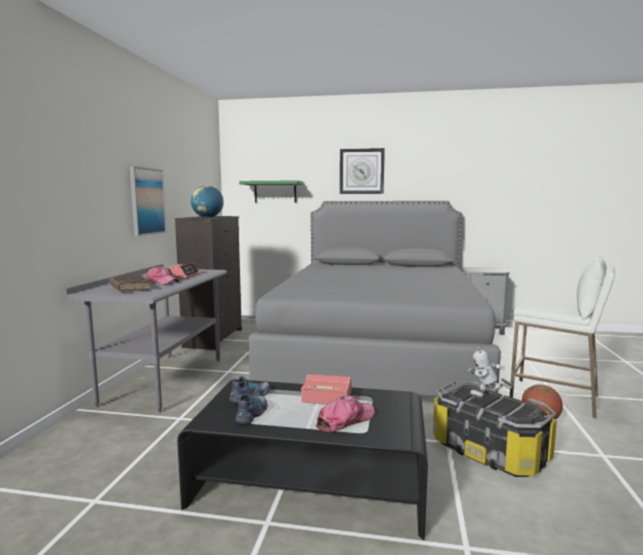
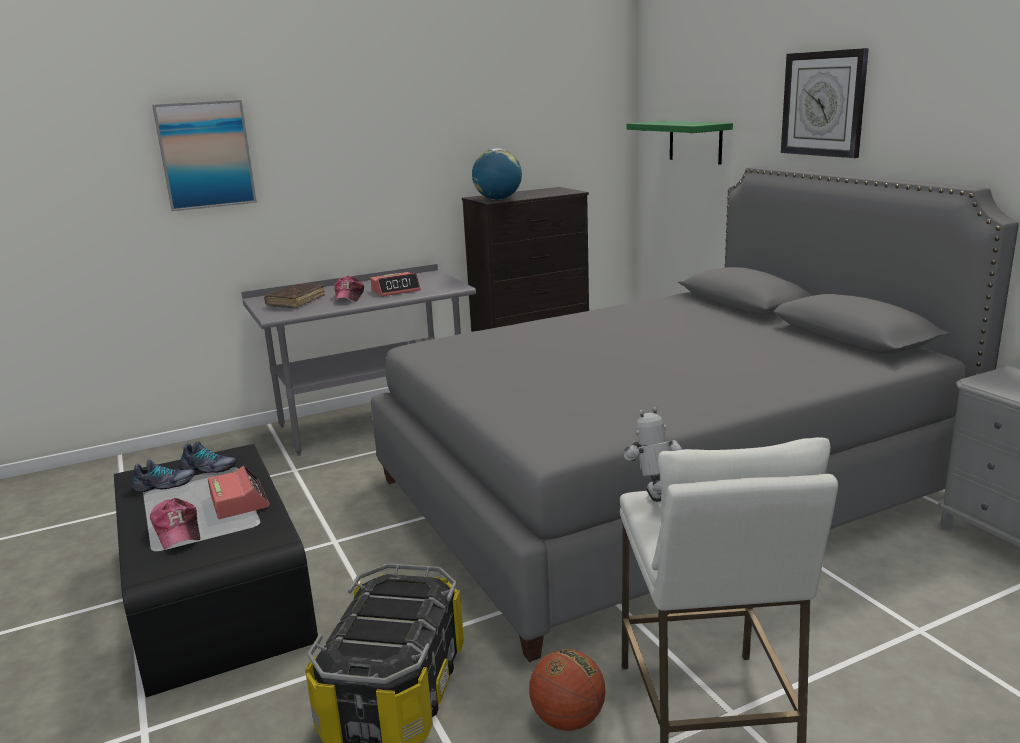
camera: 55 degrees right, 10 degrees up
(147, 201) = (406, 177): picture -> picture (205, 155)
(345, 420) = (178, 531): cap -> cap turned 45 degrees clockwise
(487, 399) = (394, 611): toy robot -> toy robot (657, 506)

